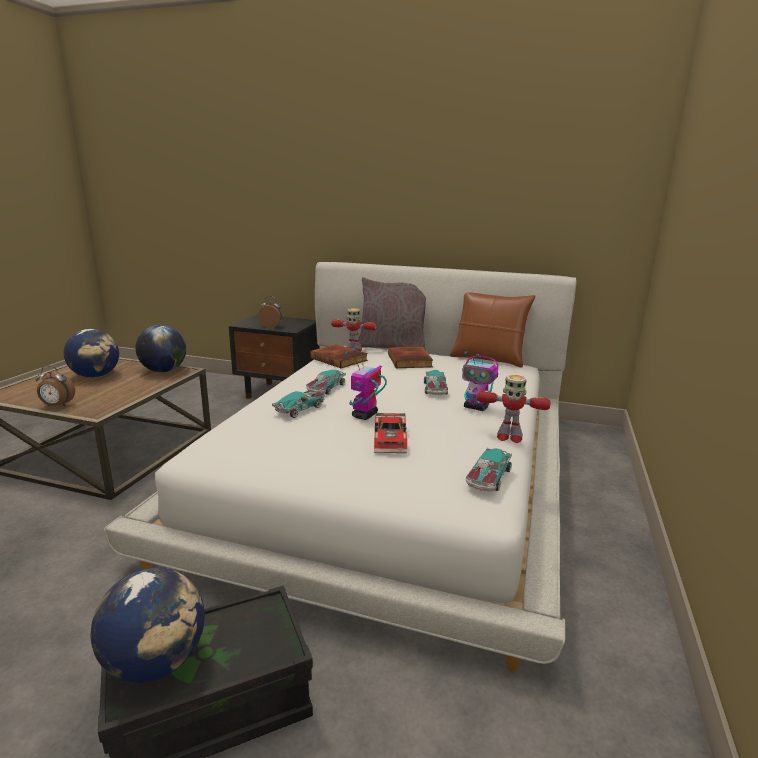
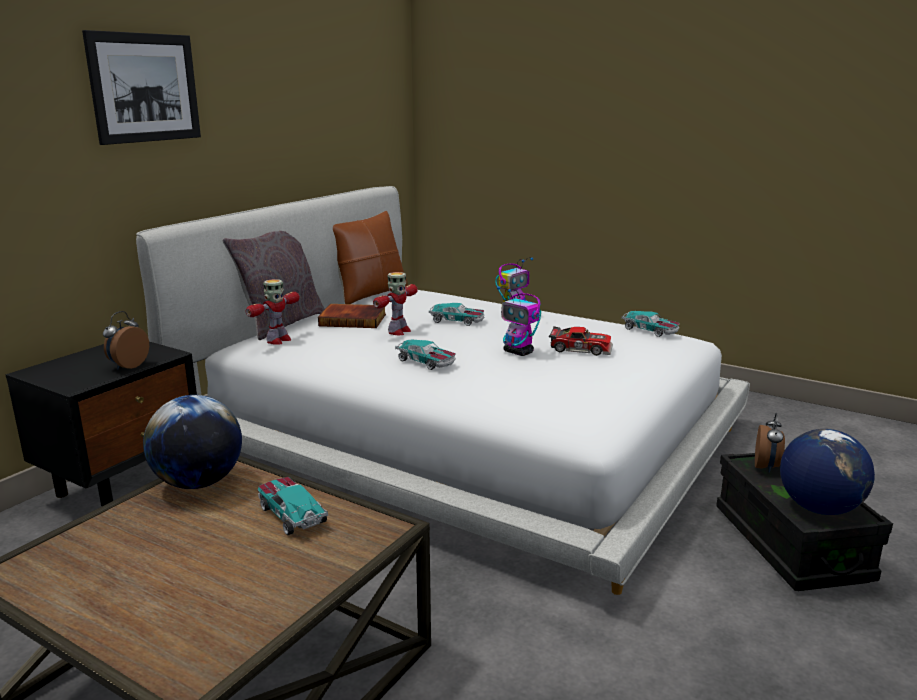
camera: 75 degrees left, 0 degrees up
(57, 406) = (326, 573): alarm clock -> alarm clock (767, 467)
(96, 376) = (159, 555): globe -> none
(300, 409) = (488, 377): toy car -> toy car (292, 514)
(340, 359) = (313, 349): book -> none
(355, 177) = (145, 88): none -> picture
(508, 437) = (579, 315): toy robot -> toy robot (398, 331)

